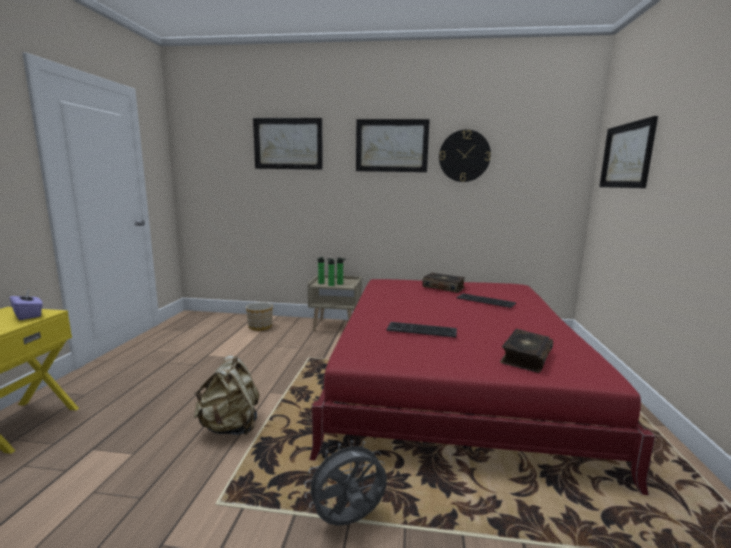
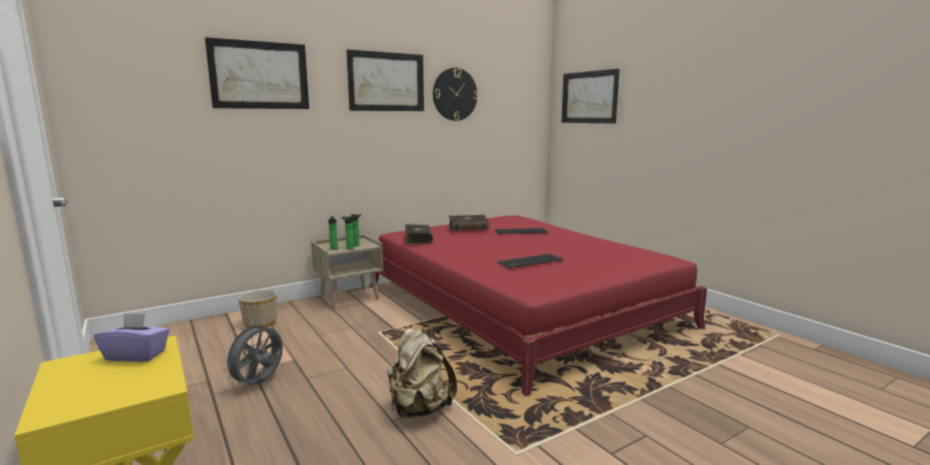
camera: 40 degrees left, 0 degrees up
(348, 521) = (610, 413): grey fan -> grey fan (259, 384)
(525, 357) = (620, 260): book -> book (417, 240)

